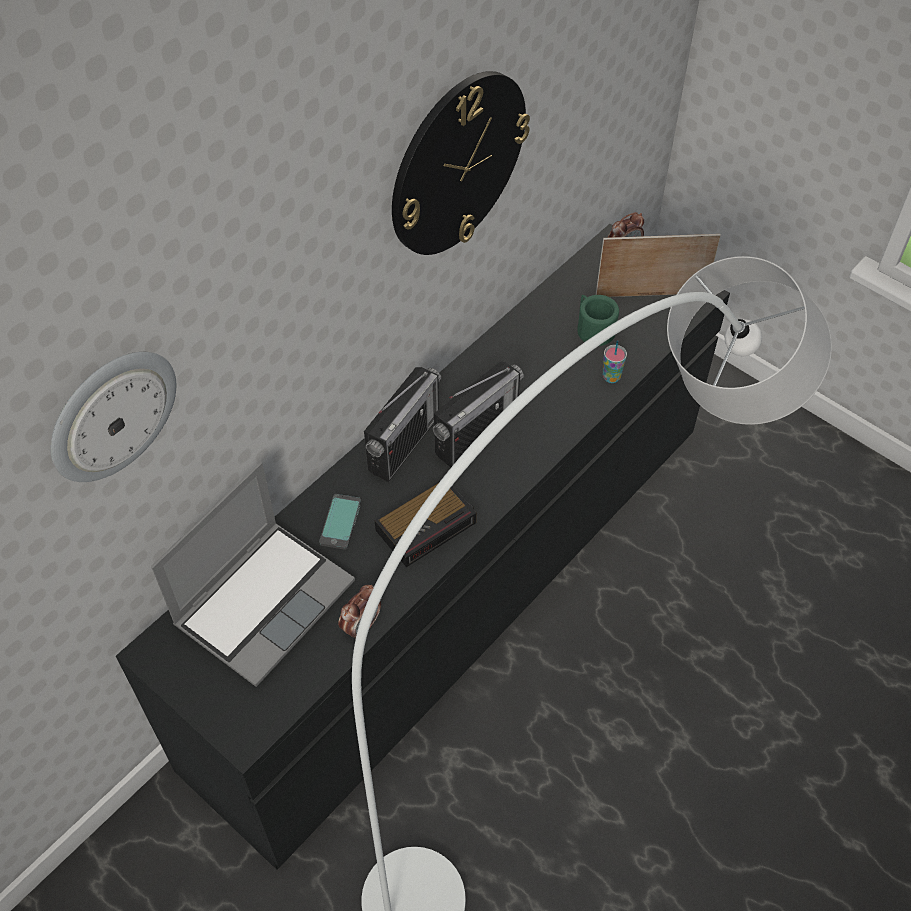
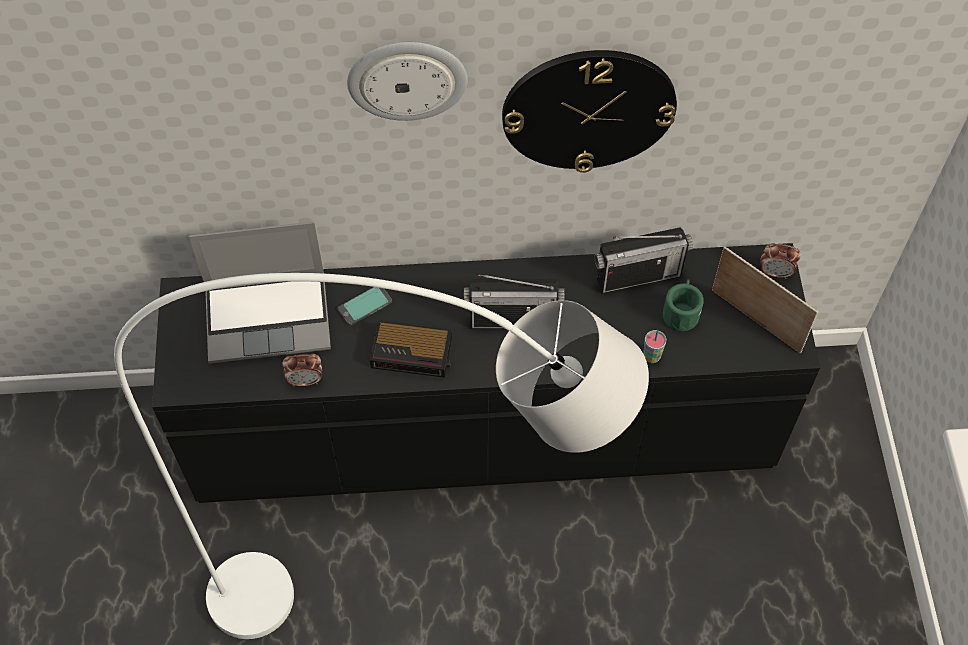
camera: 45 degrees right, 5 degrees up
(111, 414) = (191, 120): wall clock -> wall clock (407, 78)
(403, 444) = (460, 287): radio -> radio (638, 276)

